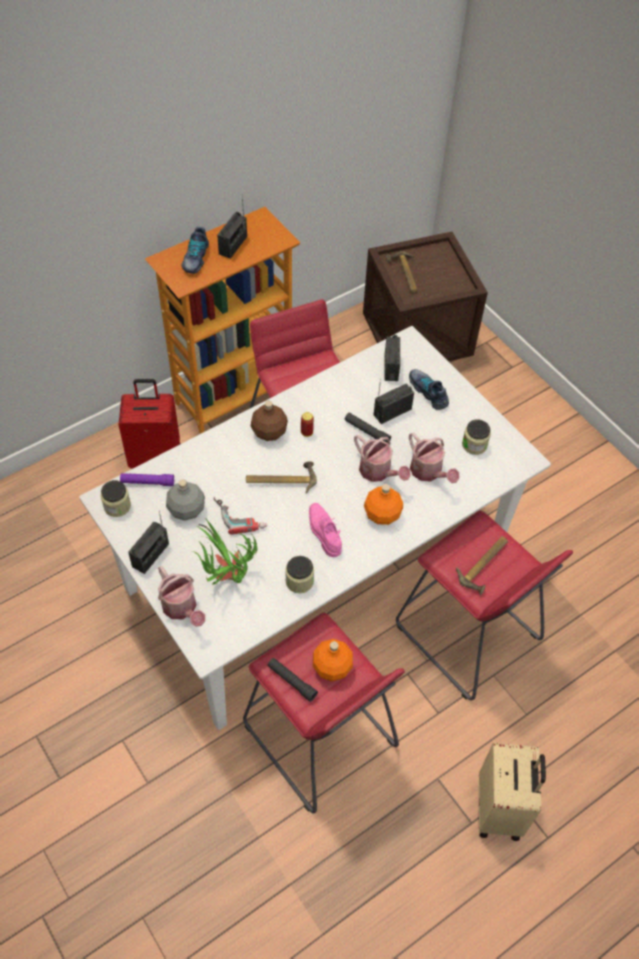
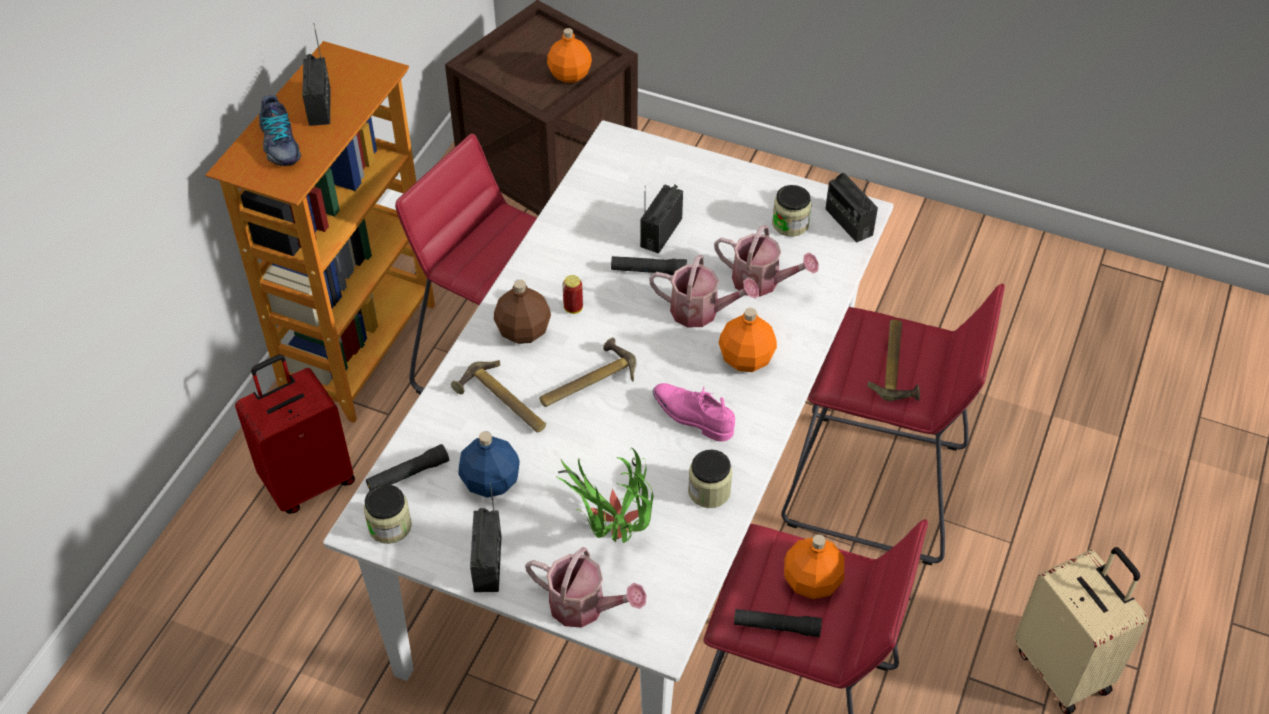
camera: 30 degrees left, 5 degrees down
(147, 482) = (408, 474): purple flashlight -> black flashlight
(186, 509) = (489, 481): grey bottle -> blue bottle
(240, 515) = (568, 451): power drill -> none
(391, 367) = (616, 180): radio -> radio (848, 222)
(404, 274) = (514, 77): hammer -> hammer (502, 404)
(428, 392) = (686, 188): shoe -> none
(438, 287) = (570, 74): none -> orange bottle

